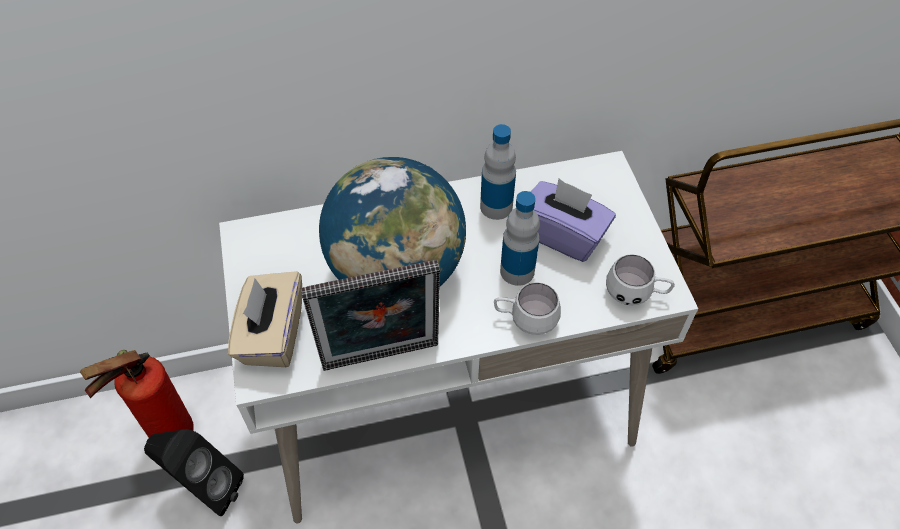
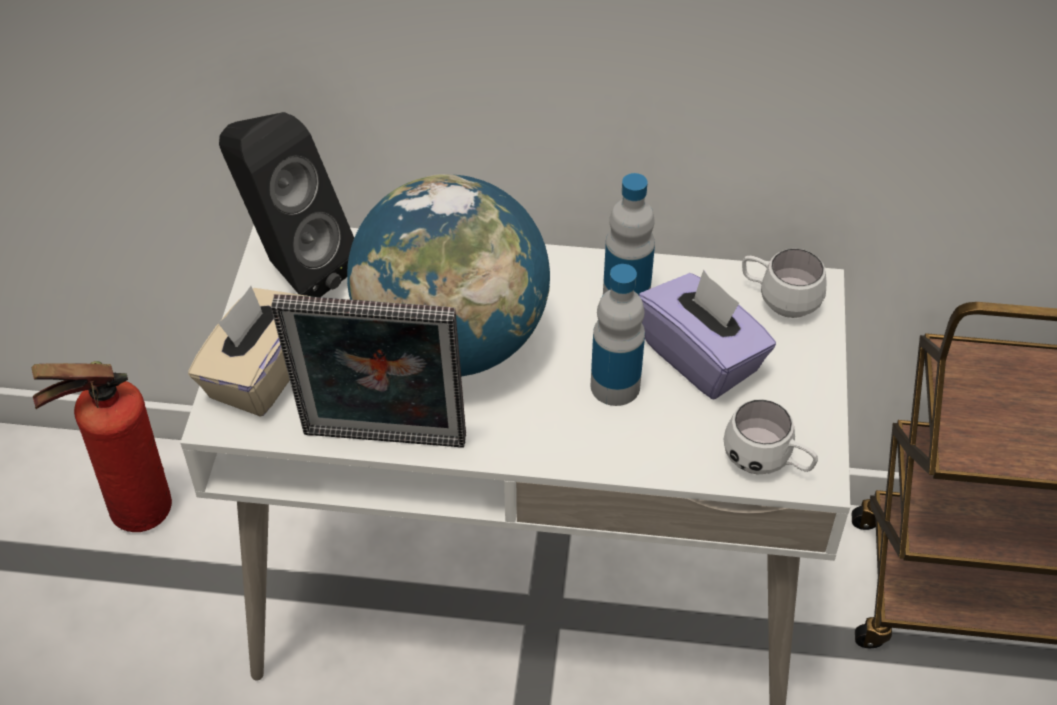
camera: 20 degrees right, 5 degrees down
(205, 489) = (154, 596): black speaker -> black speaker (293, 269)
(525, 319) = (596, 450): white mug -> white mug (778, 299)

